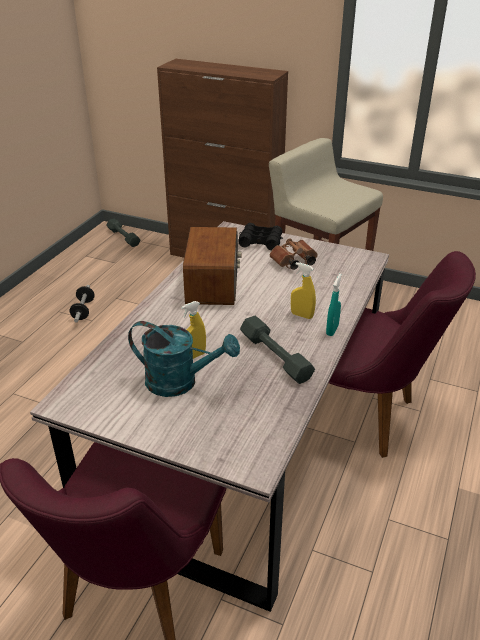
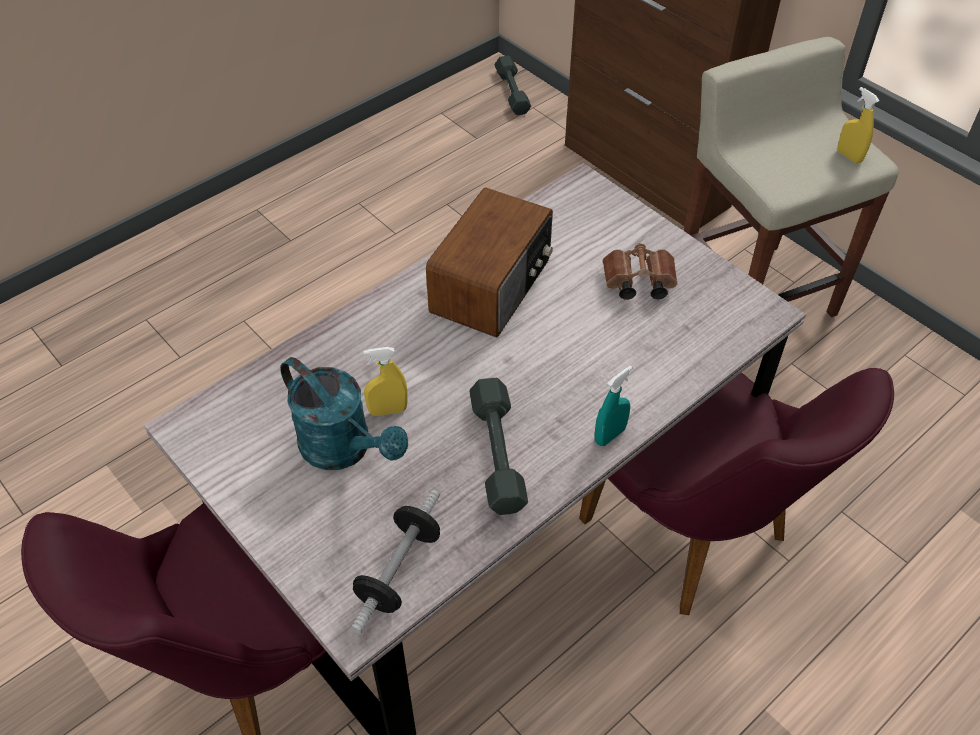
camera: 25 degrees right, 15 degrees up
(83, 310) = (392, 212): dumbbell -> dumbbell (399, 571)
(260, 242) = (613, 224): black binoculars -> none
(301, 315) = (583, 391): yellow spray bottle -> yellow spray bottle (849, 156)

